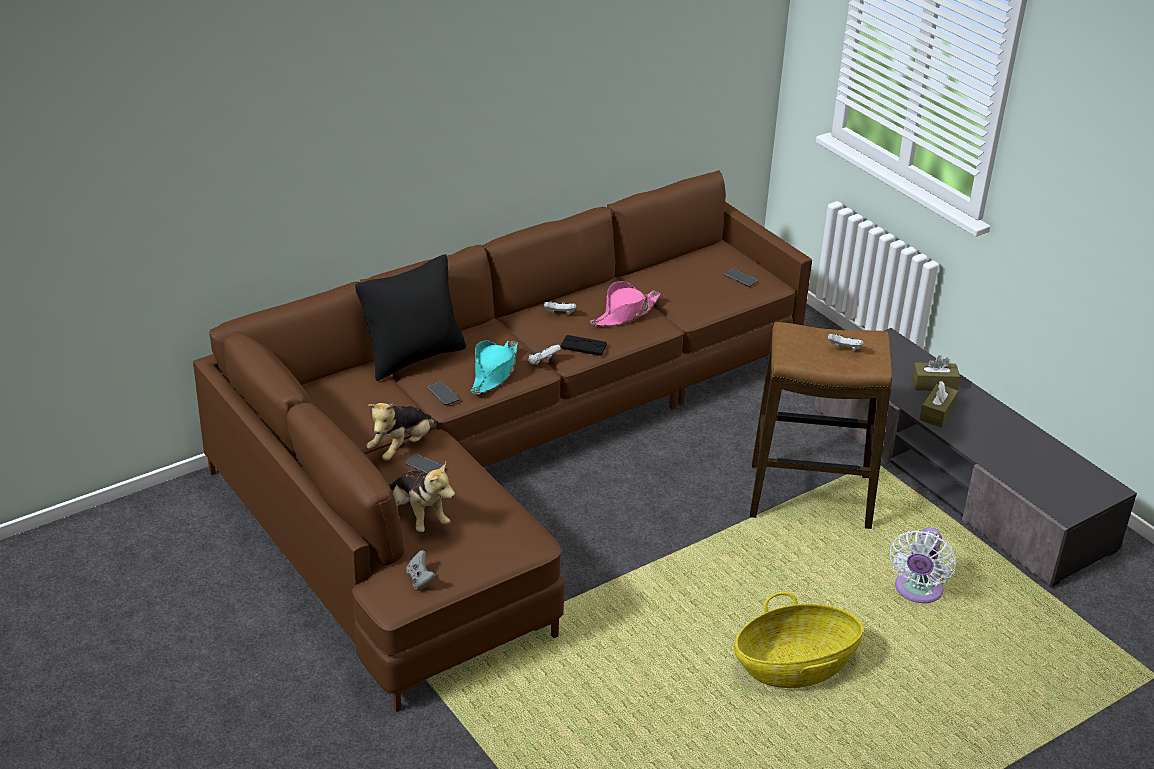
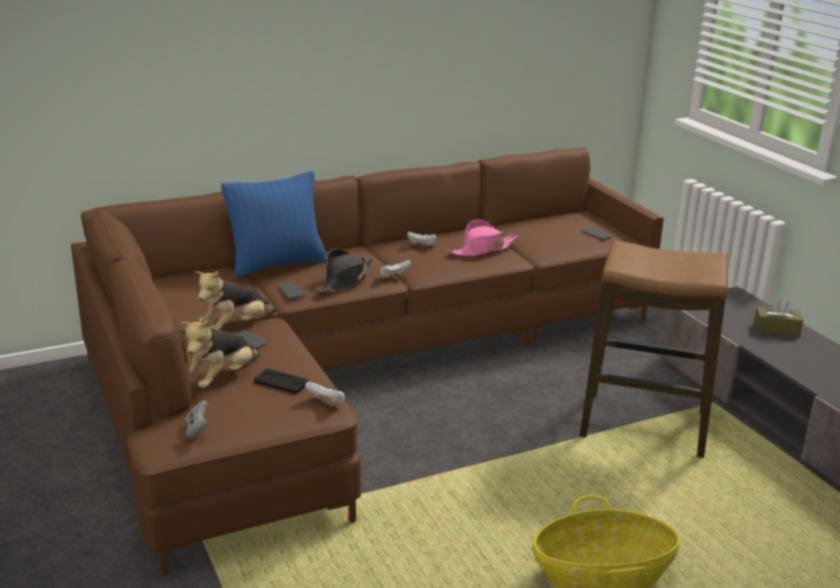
camera: 10 degrees right, 10 degrees down
(414, 357) = (277, 265): black pillow -> blue pillow
(418, 516) = (222, 378): plush toy -> plush toy turned 60 degrees clockwise
(494, 373) = (345, 280): turquoise hat -> black hat
(583, 346) = (436, 268): black game controller -> black game controller (281, 382)
(844, 349) = (679, 263): white game controller -> white game controller (326, 402)
(917, 591) = (747, 519): white fan -> none
(937, 413) = (778, 351): brown tissue box -> none

